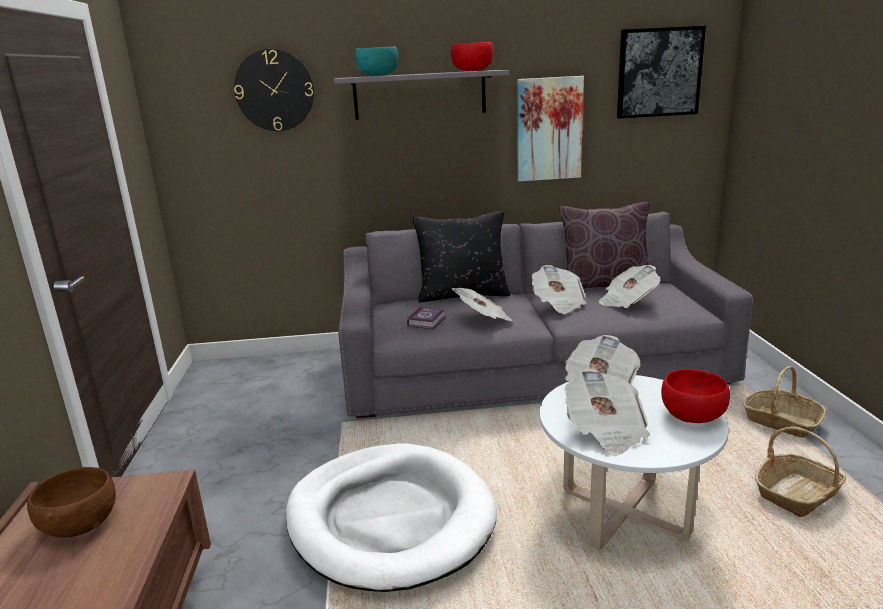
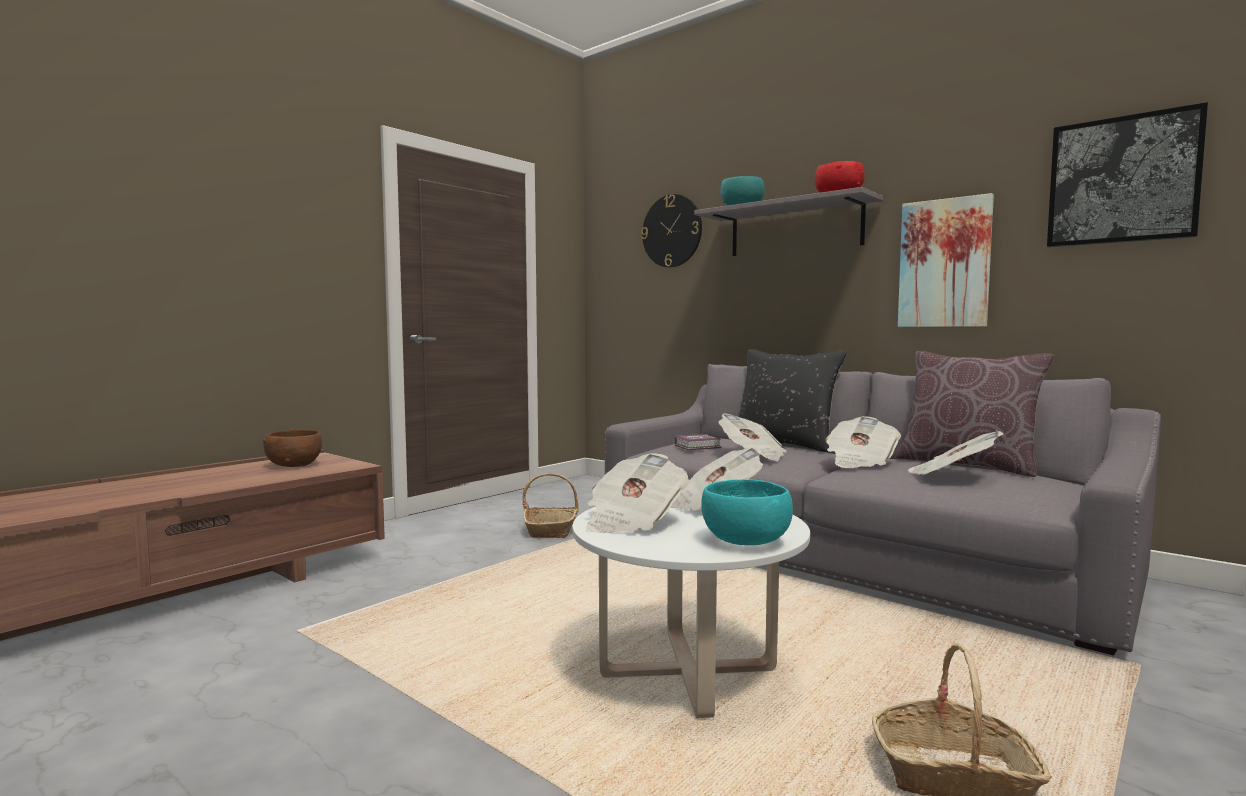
camera: 45 degrees right, 15 degrees down
(390, 519) = (509, 585): white dog bed -> none
(693, 416) = (746, 541): red bowl -> turquoise bowl
(781, 422) = (1116, 716): basket -> basket (551, 530)

